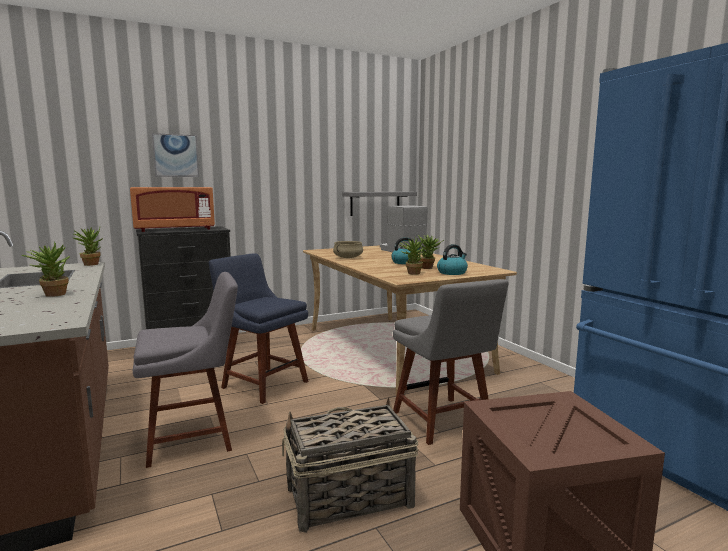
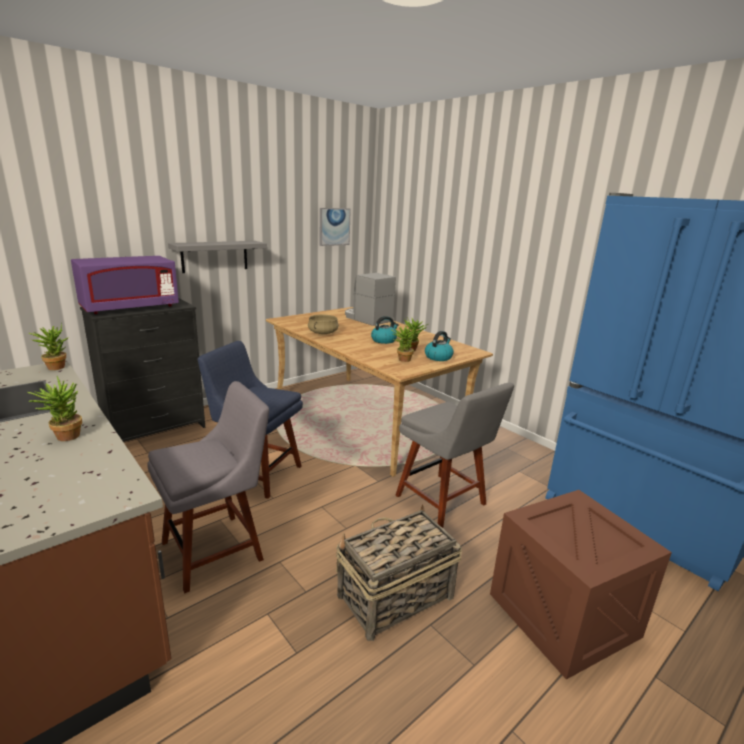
camera: 15 degrees left, 10 degrees up
(174, 229) = (130, 308): orange microwave -> purple microwave
(175, 155) = (120, 218): picture -> picture (334, 226)
(375, 203) = (332, 264): grey shelf -> grey shelf (215, 256)

